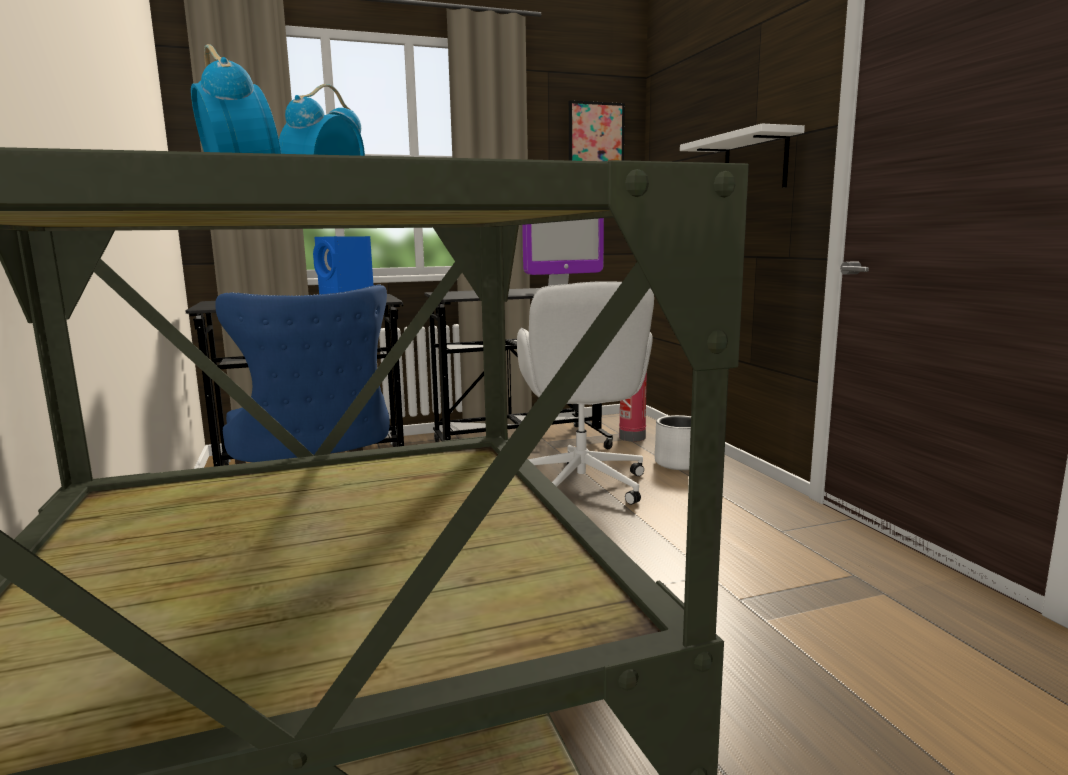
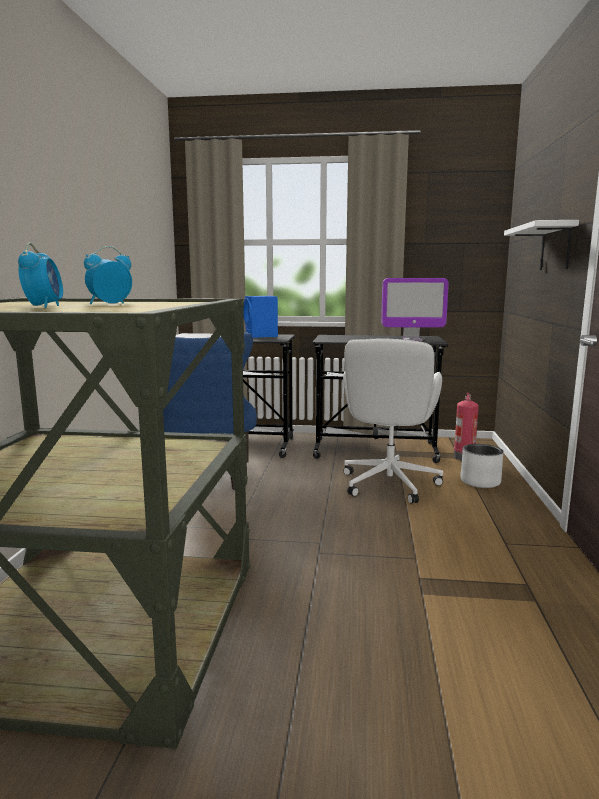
camera: 25 degrees right, 0 degrees up
(596, 133) = (466, 217): picture -> none

